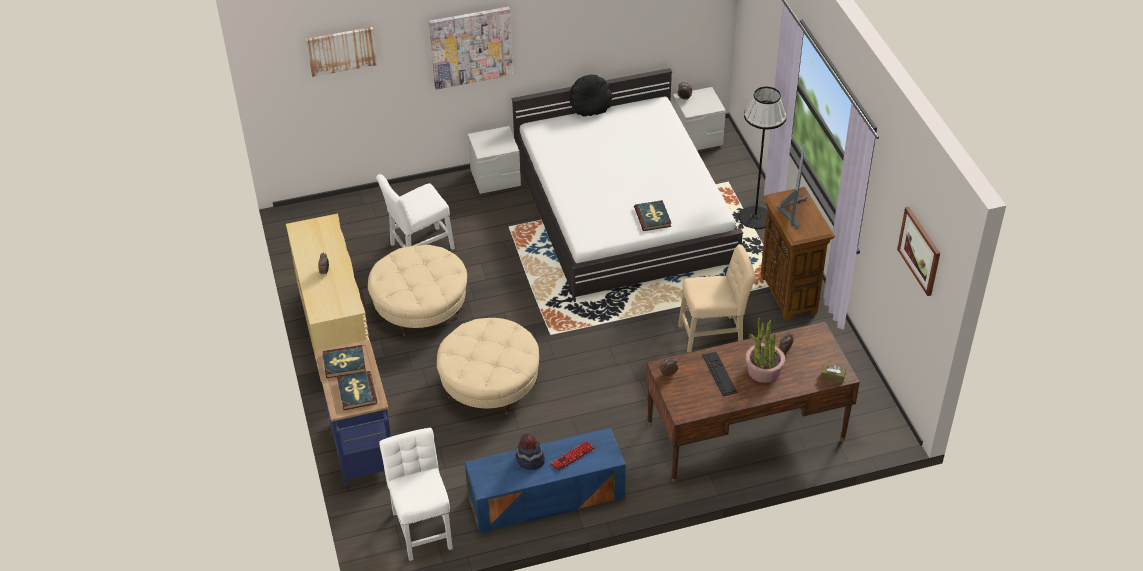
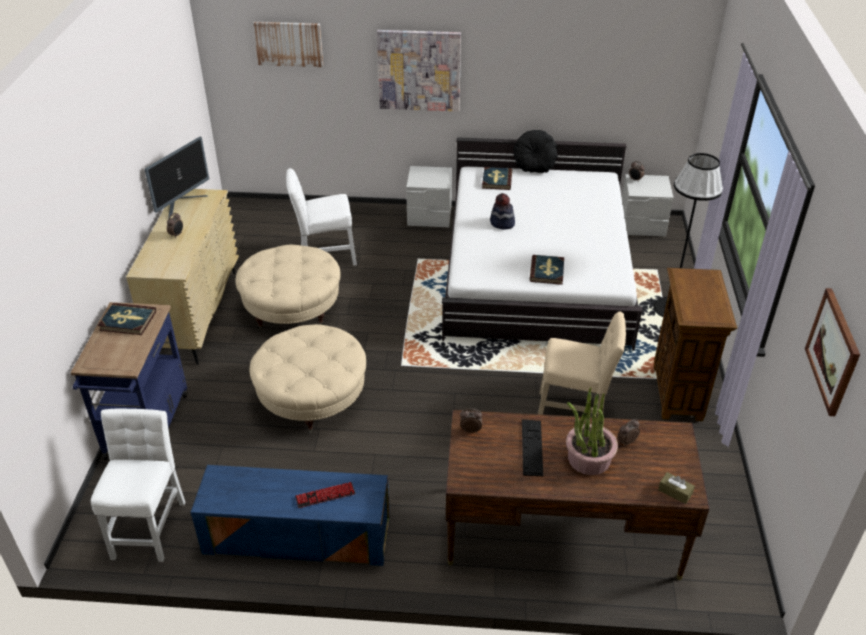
camera: 20 degrees right, 5 degrees down
(357, 392) = (117, 352): book -> book (496, 180)
(530, 460) = (276, 485): hat -> hat (502, 223)
(792, 209) = (695, 288): monitor -> monitor (182, 203)

